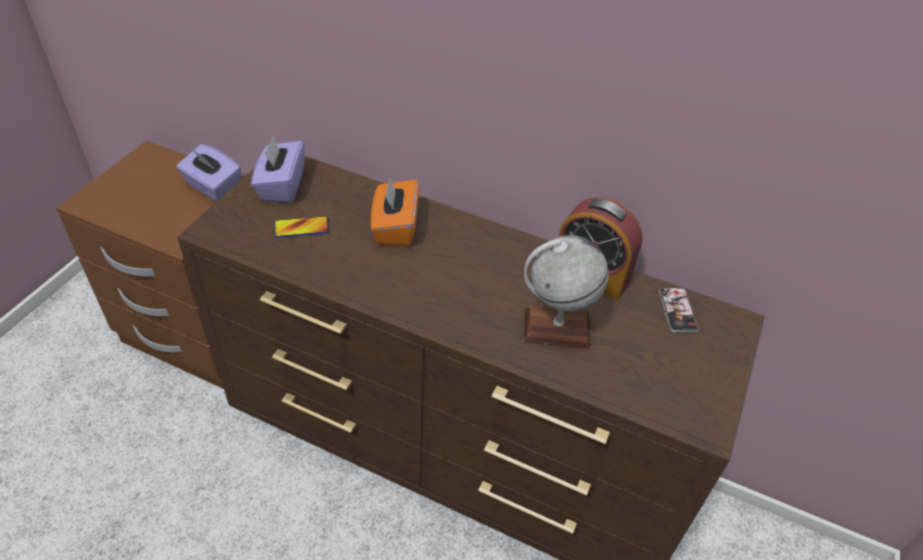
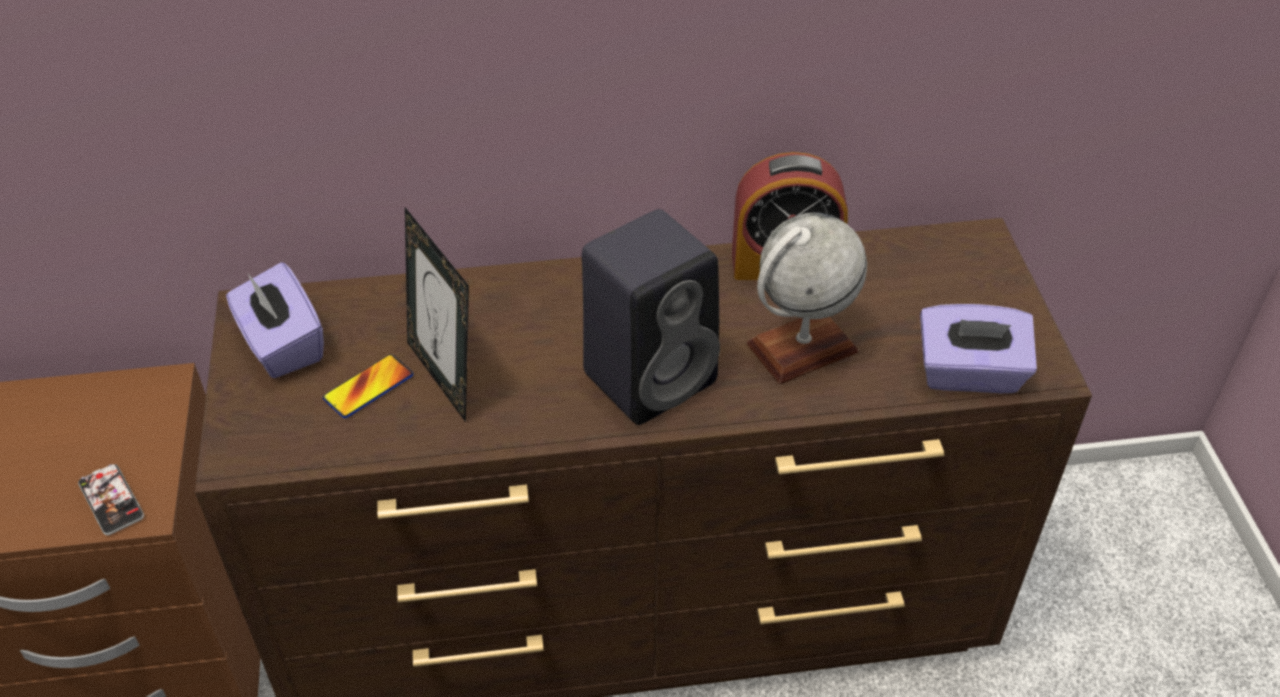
camera: 30 degrees left, 0 degrees up
(213, 187) = (118, 406): purple tissue box -> purple tissue box (969, 374)
(344, 242) = (445, 377): none -> picture frame
(395, 227) = (496, 324): orange tissue box -> none
(454, 298) = (652, 375): none -> black speaker
(677, 311) = (912, 258): phone -> phone (111, 500)

